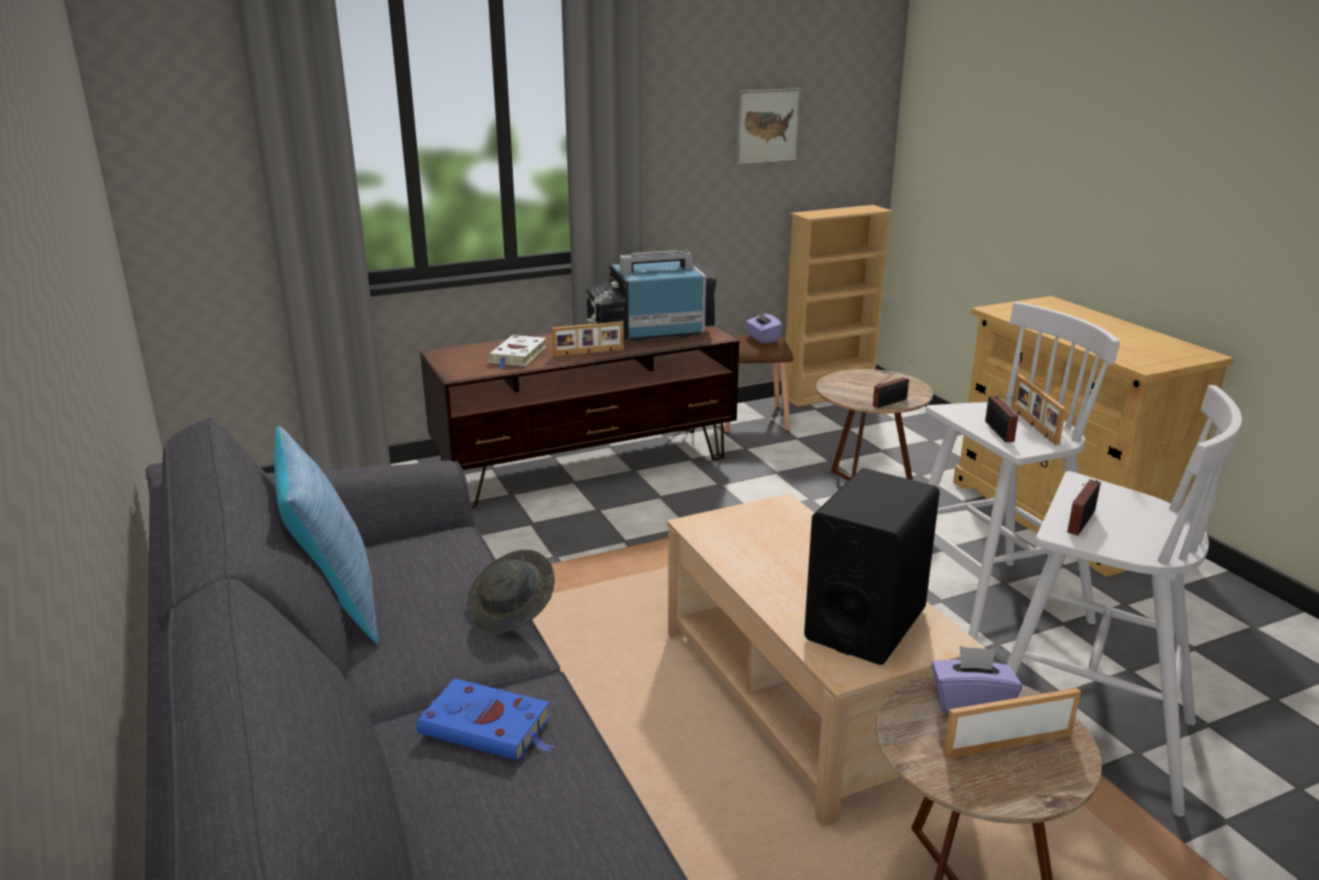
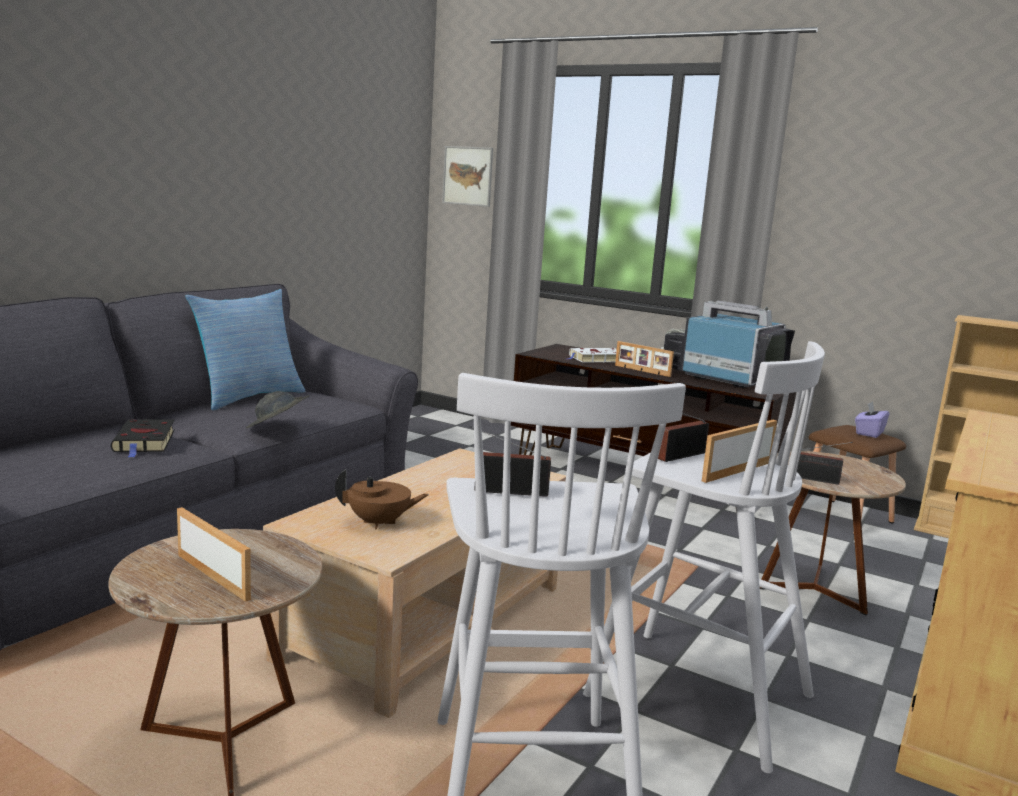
camera: 55 degrees right, 10 degrees down
(489, 727) = (144, 442): blue book -> black book
(767, 126) = (939, 217): picture -> picture (467, 176)
(865, 623) = (379, 523): black speaker -> brown teapot
(970, 703) = (268, 558): purple tissue box -> none

